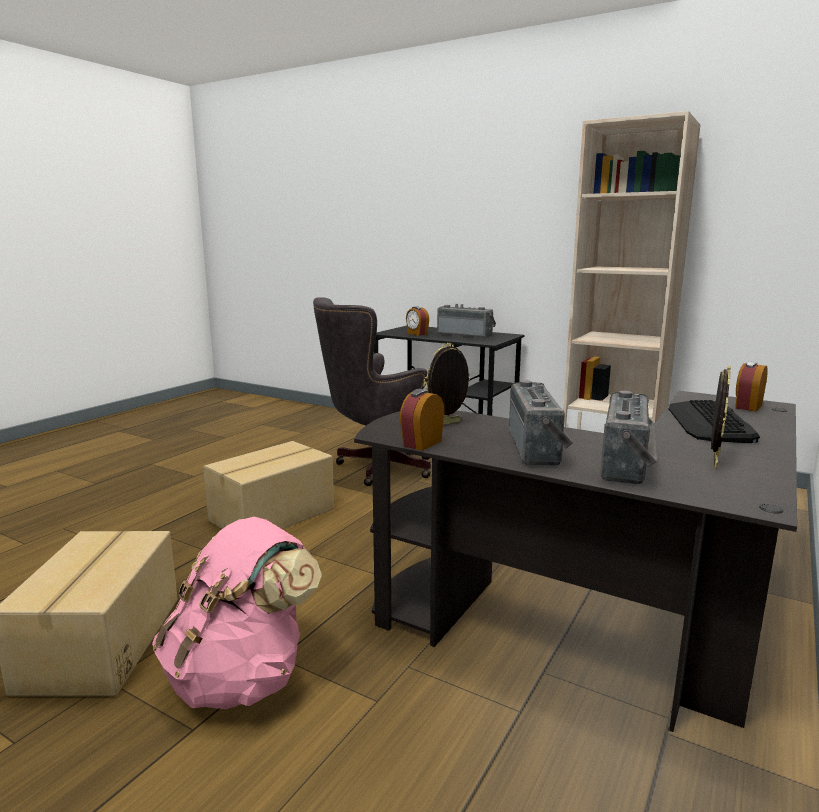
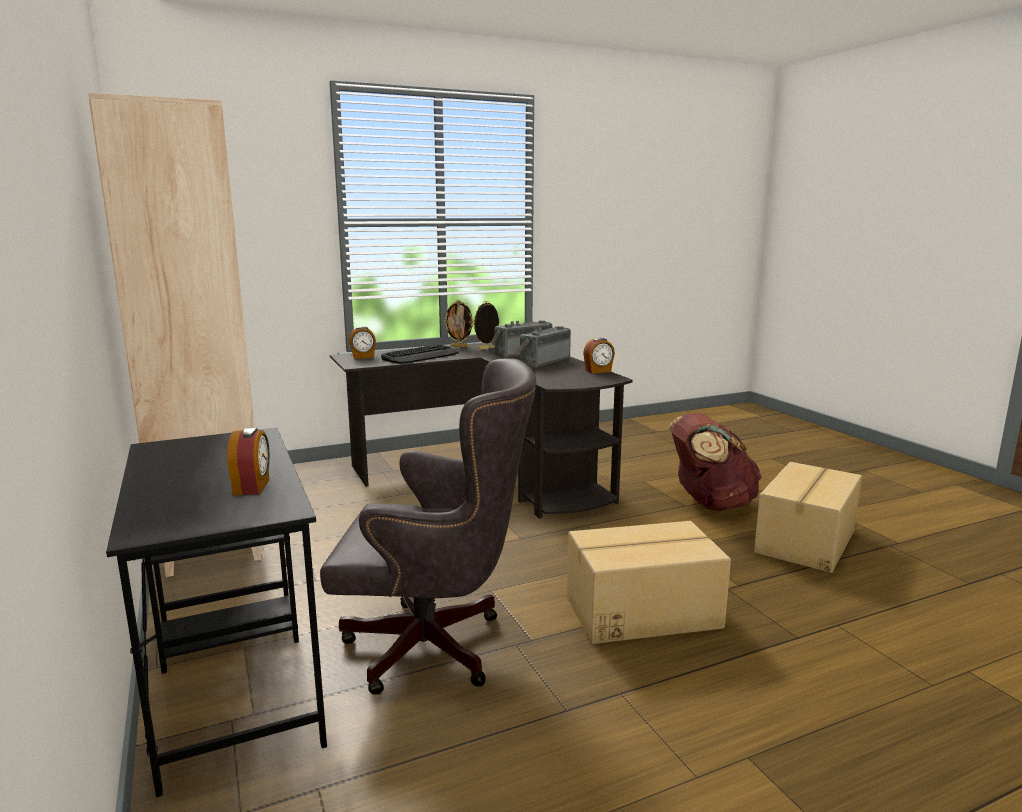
camera: 145 degrees left, 0 degrees up
(242, 677) = (710, 504): pink backpack -> brown backpack
(447, 424) = (561, 376): picture frame -> picture frame (459, 346)
(466, 335) = (202, 462): radio -> none

